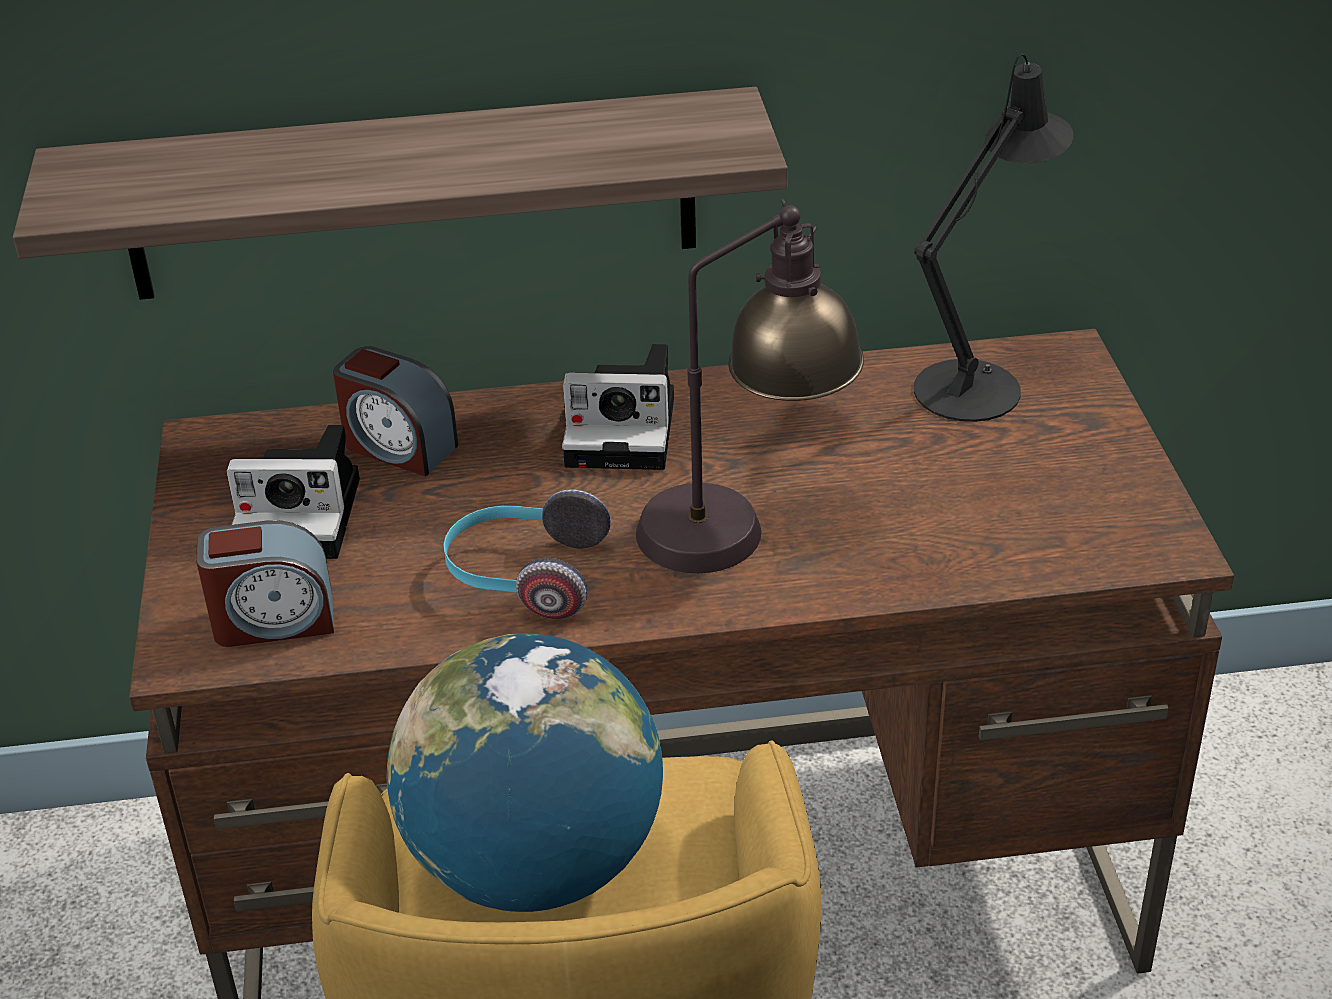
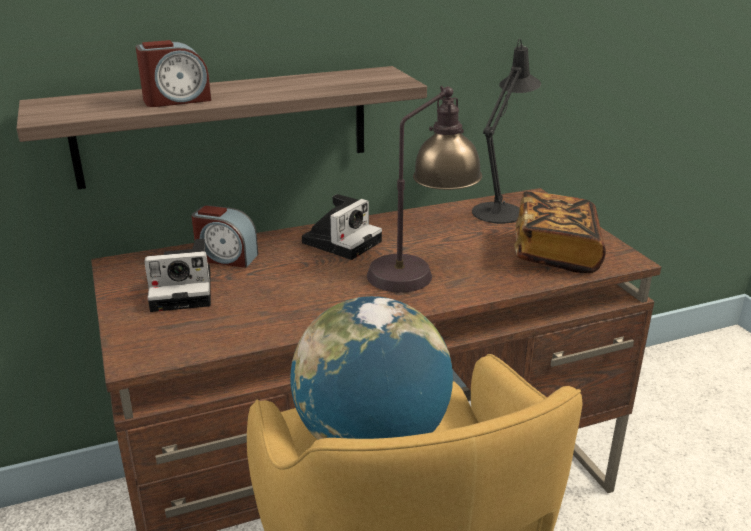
camera: 15 degrees left, 10 degrees down
(273, 621) = (183, 337): alarm clock -> alarm clock (176, 100)
(524, 576) = (317, 302): headphones -> none
(626, 430) = (342, 241): camera -> camera turned 45 degrees counterclockwise
(1033, 512) = (555, 252): none -> book

